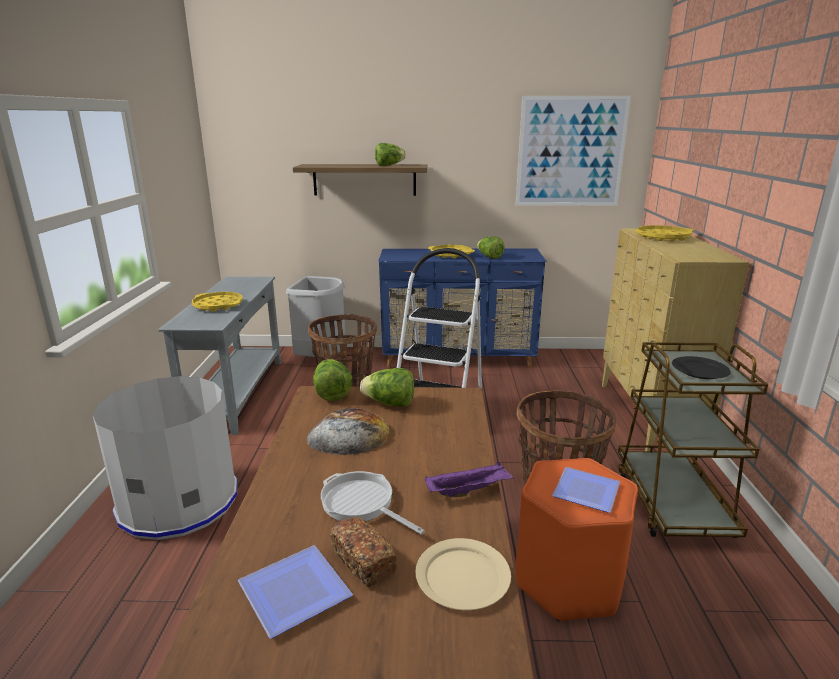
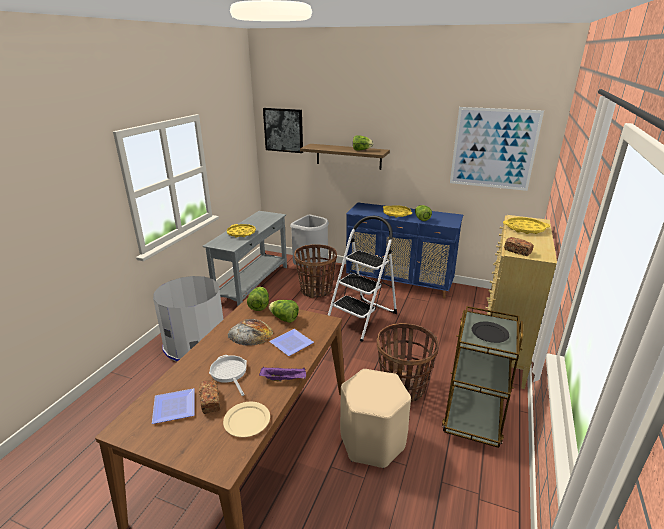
camera: 20 degrees right, 5 degrees up
(255, 146) = (283, 130): none -> picture
(569, 581) = (372, 442): orange stool -> beige stool
(588, 491) = (377, 394): plate -> plate (293, 343)
(688, 257) = (517, 251): none -> bread

